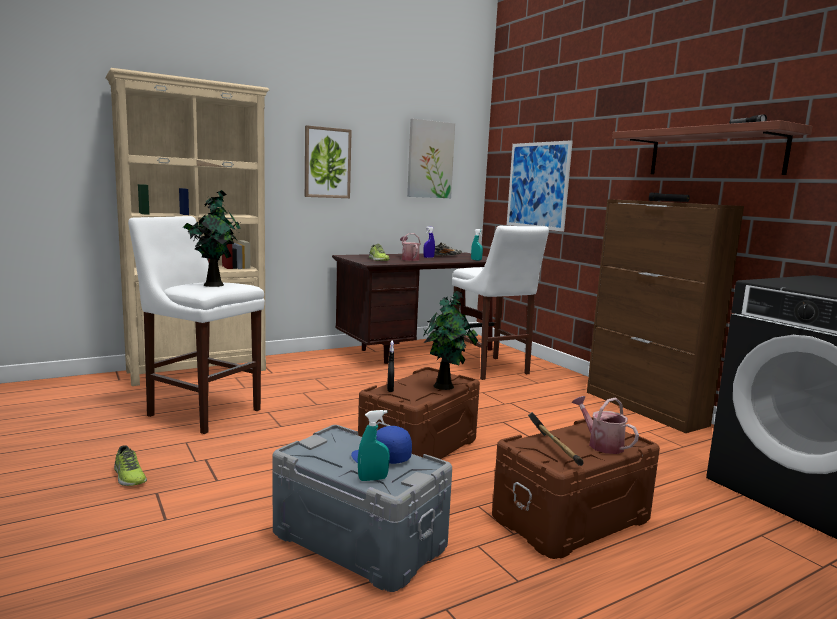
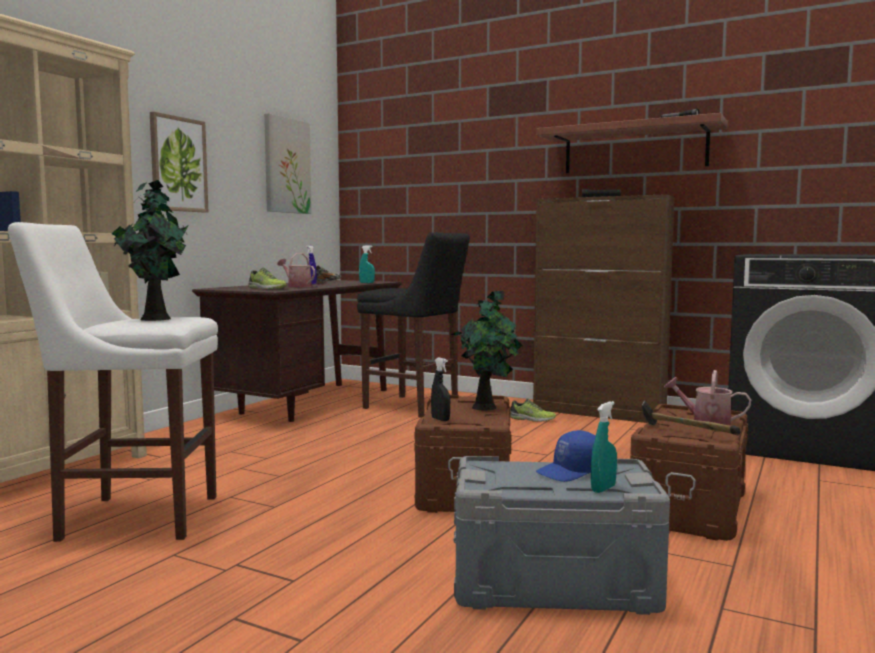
camera: 30 degrees left, 5 degrees down
(129, 476) = (157, 614): shoe -> shoe (531, 419)
(491, 369) = (414, 407): white stool -> black stool
(537, 185) = (419, 194): picture -> none

